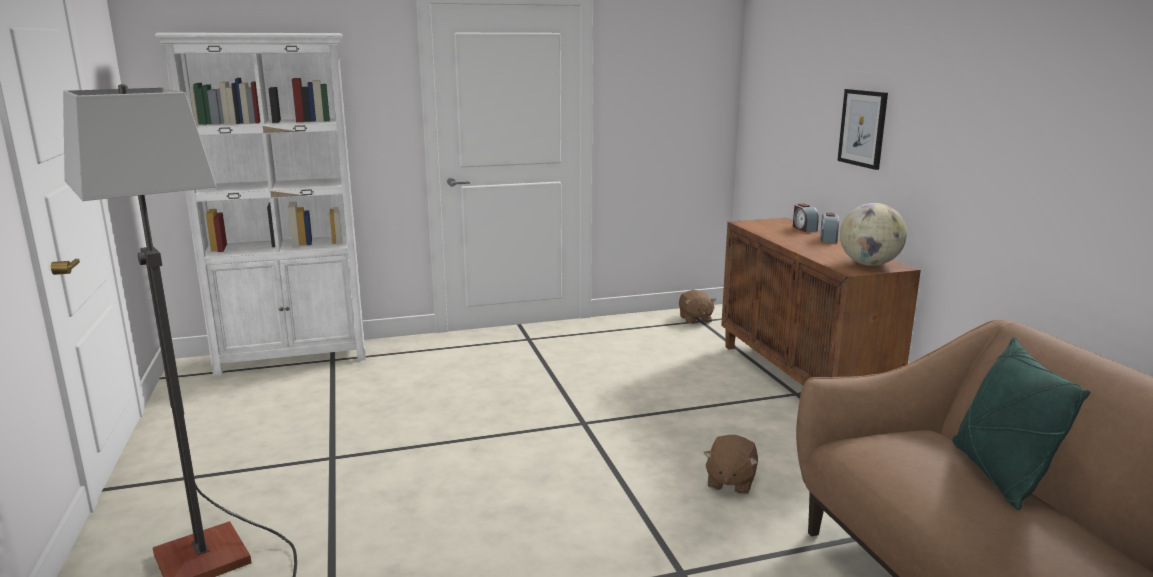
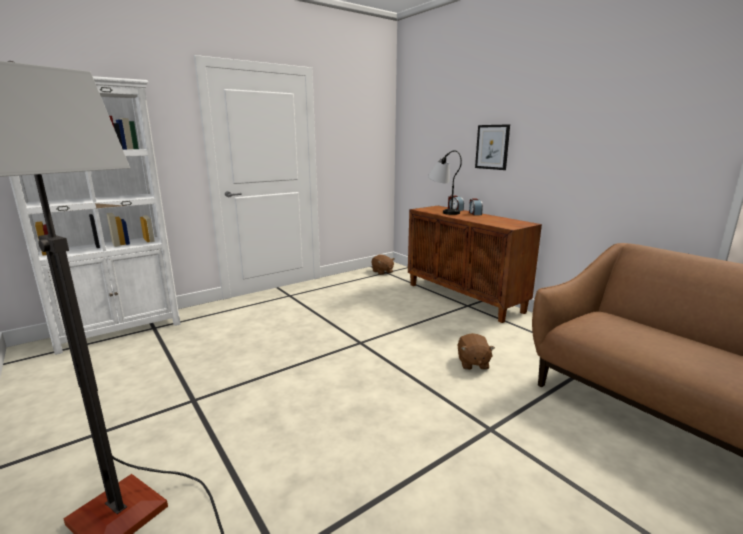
camera: 20 degrees left, 0 degrees up
(777, 230) = (442, 211): none -> table lamp
(869, 264) = (514, 223): globe -> none
(999, 475) = (661, 330): green pillow -> none

